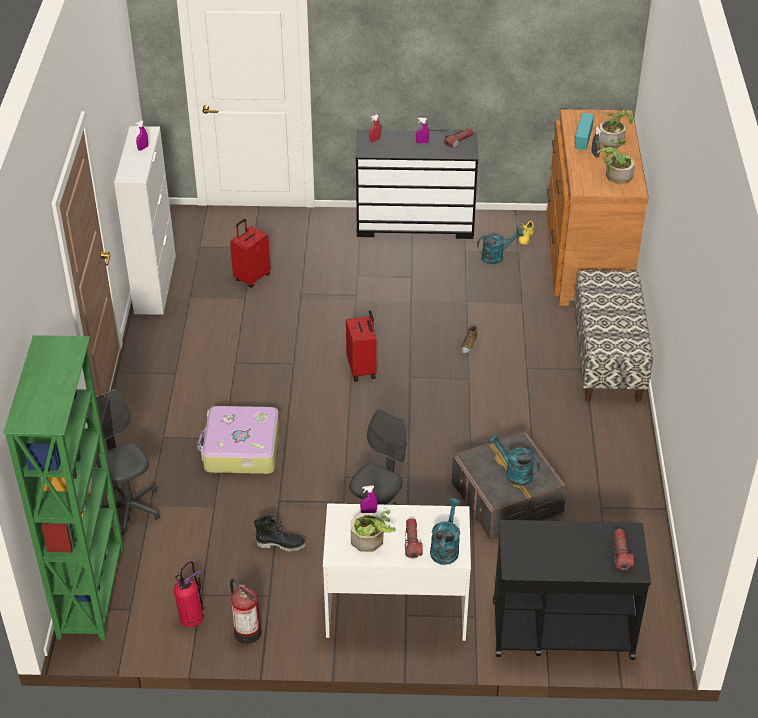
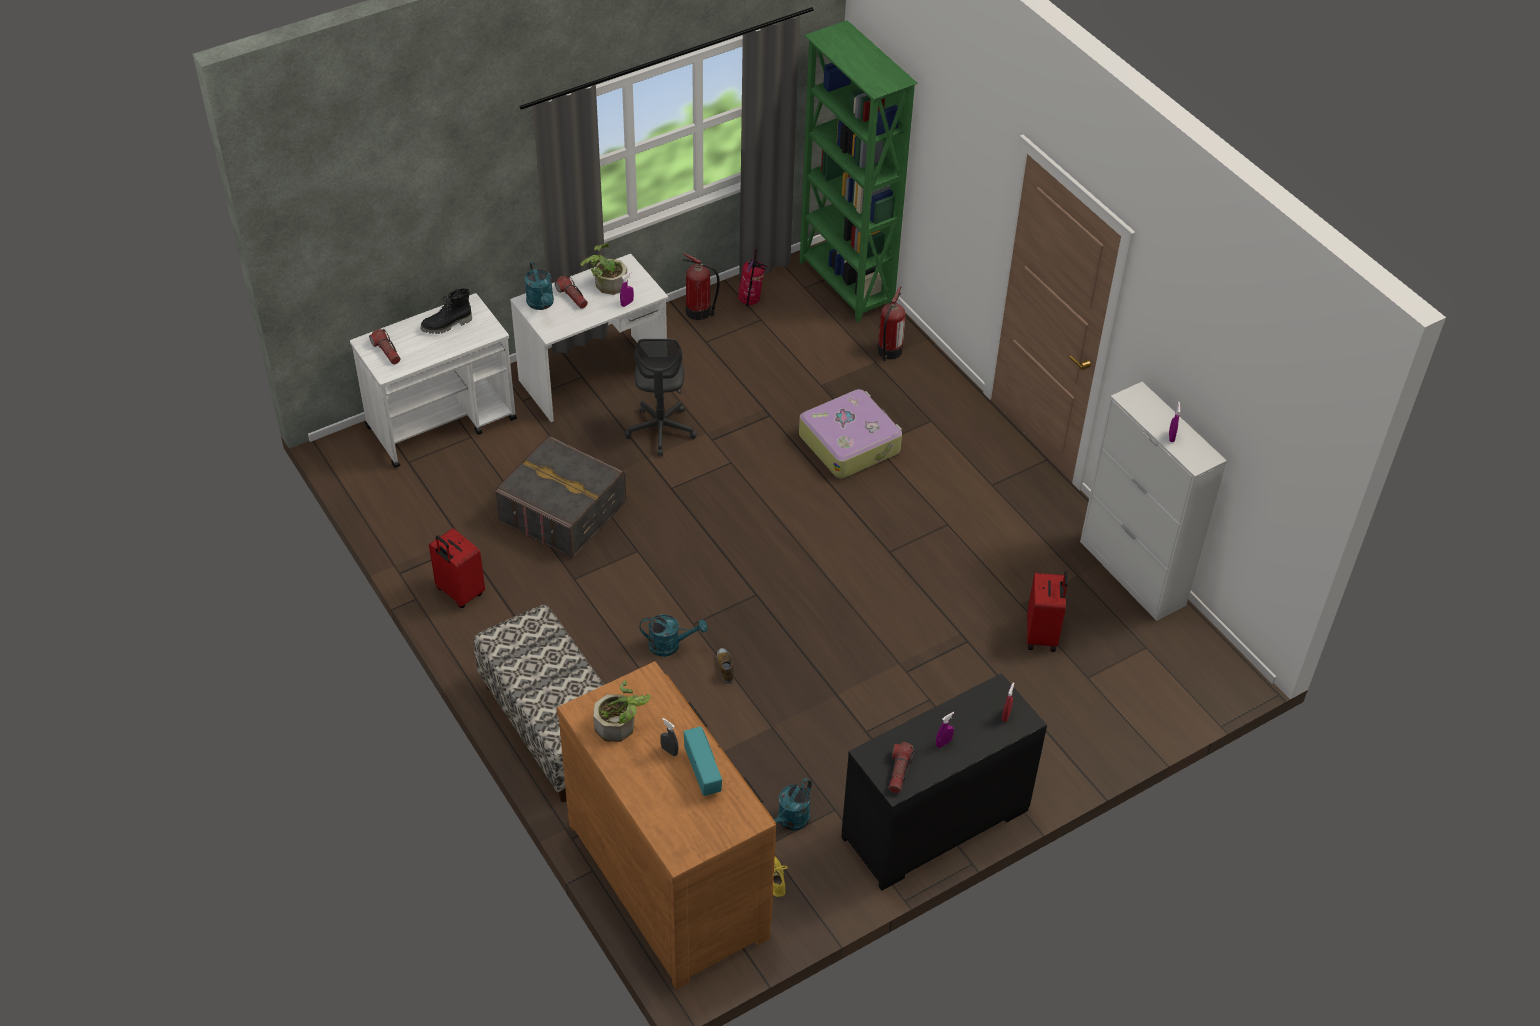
camera: 145 degrees right, 5 degrees up
(129, 509) = (889, 352): grey office chair -> fire extinguisher
(281, 544) = (733, 382): black boot -> black boot (447, 325)
(362, 369) = (813, 579): red suitcase -> red suitcase (459, 593)
(514, 473) = (552, 478): turquoise watering can -> turquoise watering can (670, 645)
(561, 628) = (442, 423): black cart -> white cart
(613, 139) = (663, 796): potted plant -> none

